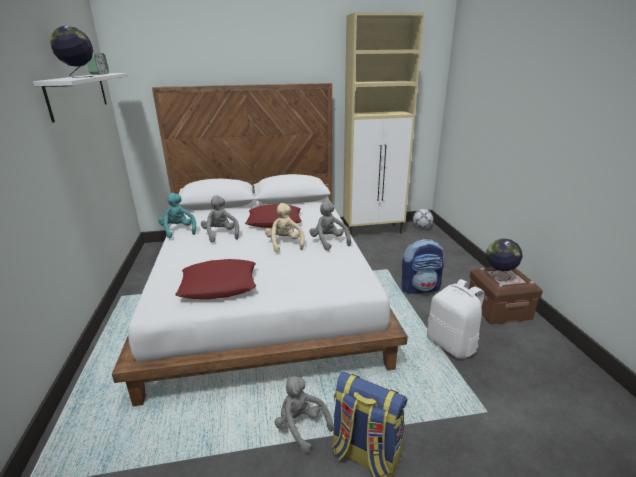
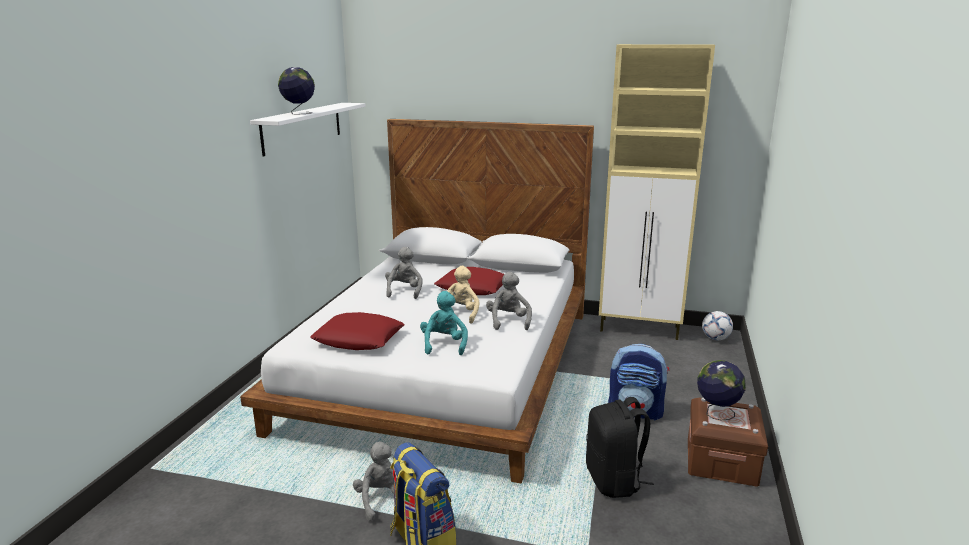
camera: 25 degrees right, 5 degrees down
(99, 74) = (330, 106): alarm clock -> none
(178, 231) = (368, 279): turquoise plush toy -> turquoise plush toy (444, 344)
(452, 344) = (614, 481): white backpack -> black backpack

